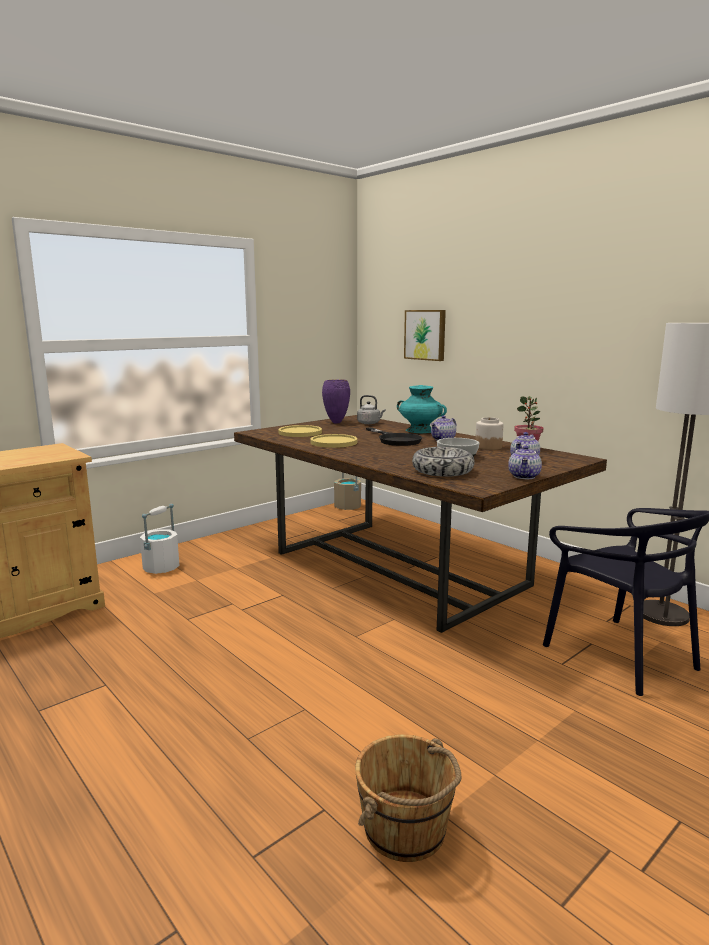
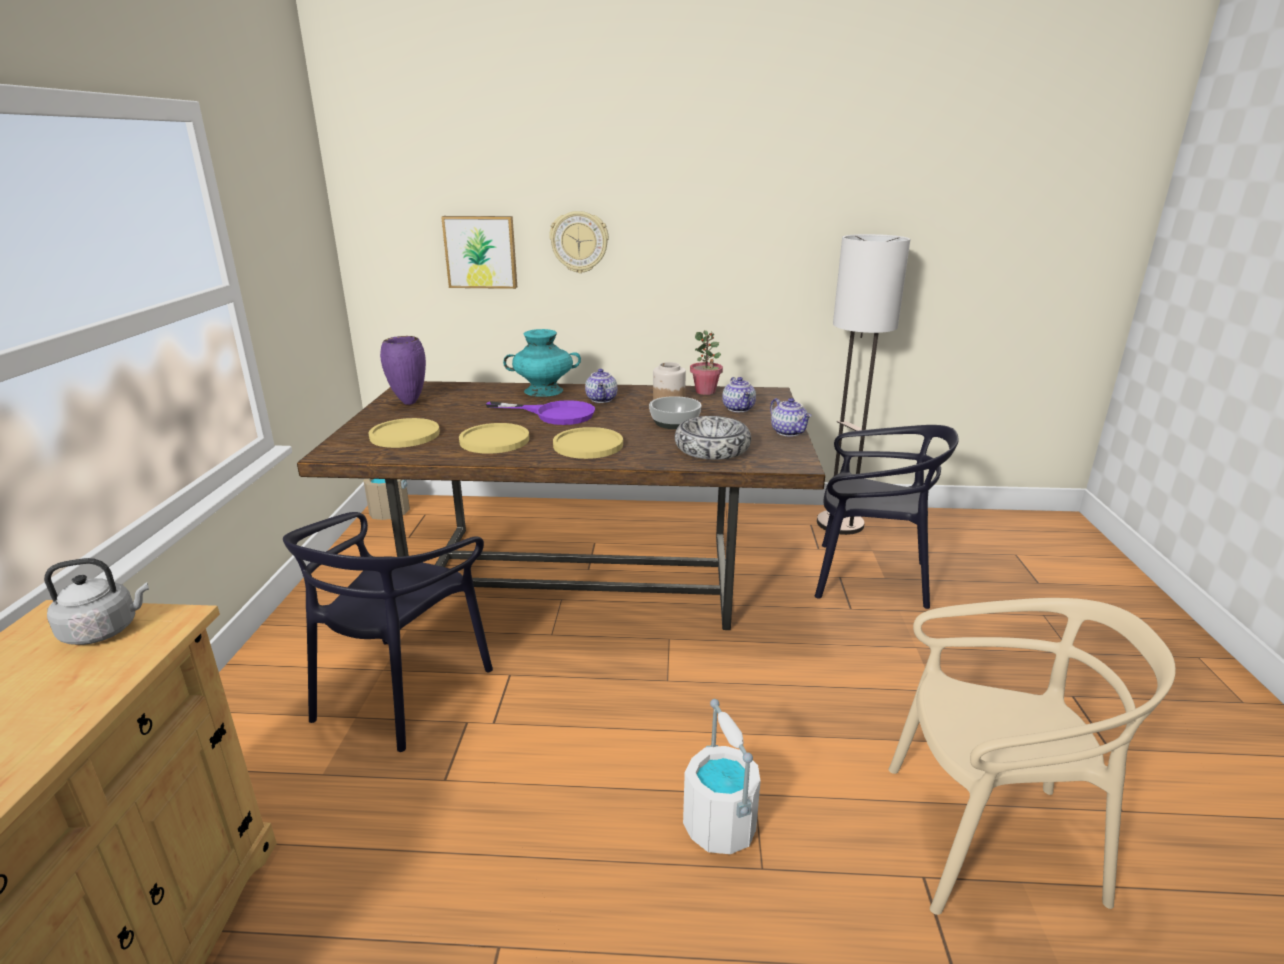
camera: 45 degrees left, 10 degrees up
(161, 568) = (260, 729): white bucket -> white bucket (720, 826)
(228, 579) = (401, 691): none -> black chair
(370, 423) = (455, 393): grey kettle -> grey kettle (104, 630)
(375, 454) = (588, 445): none -> yellow plate
(395, 440) = (554, 414): black frying pan -> purple frying pan
(406, 829) = (988, 839): brown bucket -> beige chair
(483, 328) = (579, 242): none -> wall clock

